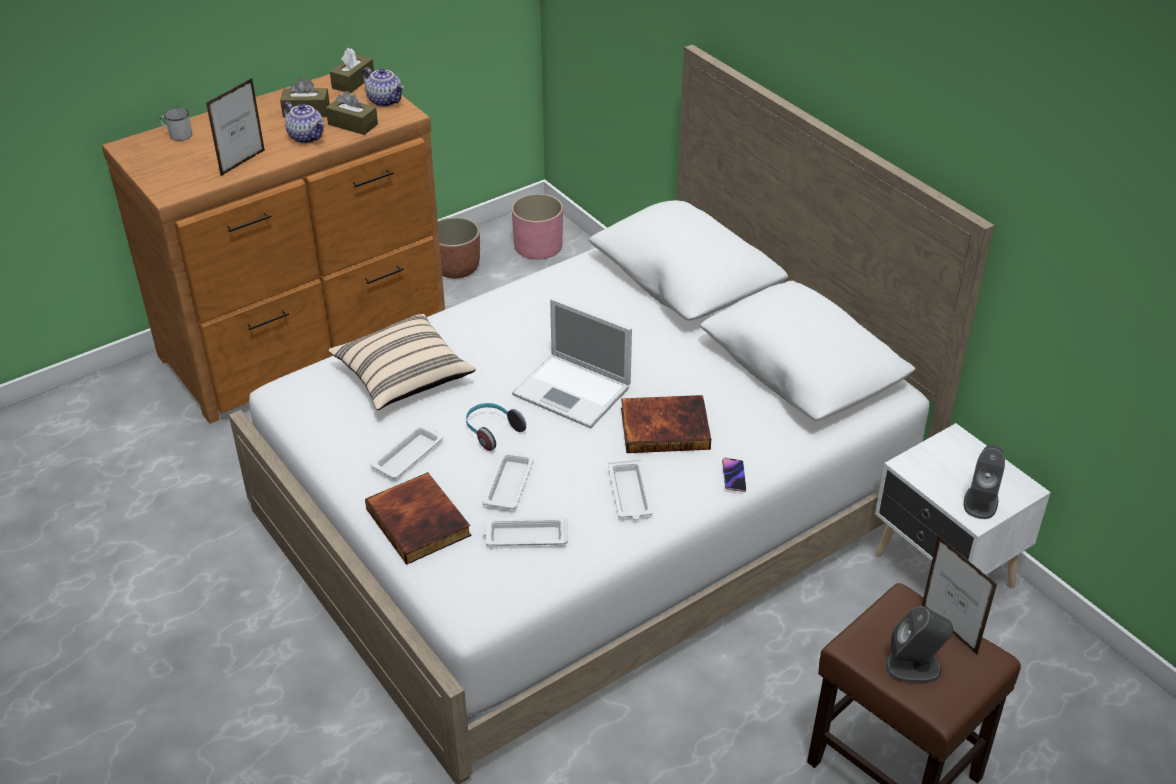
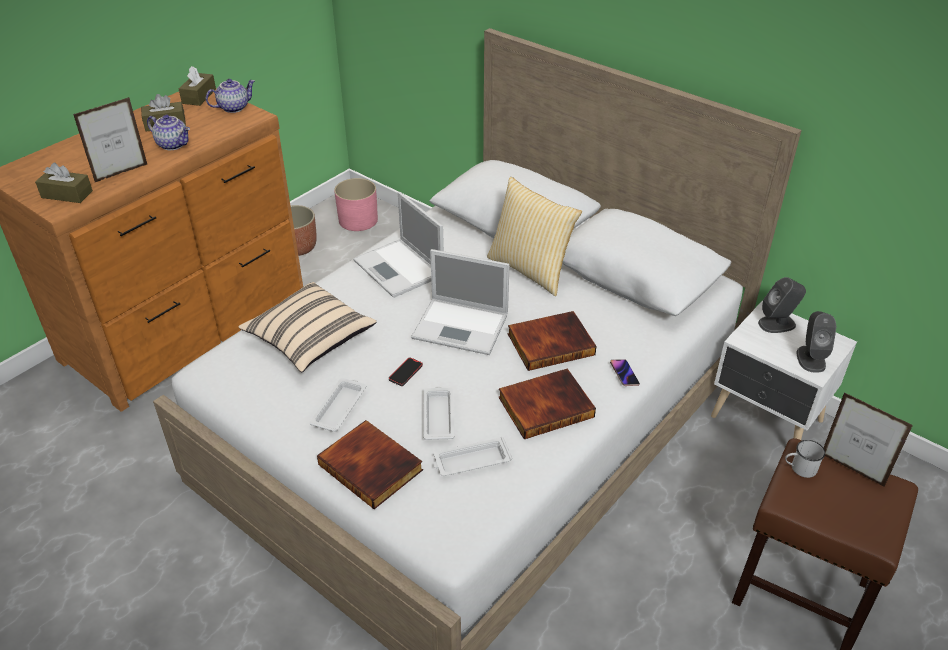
camera: 15 degrees left, 0 degrees up
(177, 135) = (51, 158): white mug -> white mug (799, 468)
(243, 163) = (121, 173): picture frame -> picture frame turned 150 degrees counterclockwise
(353, 124) = (211, 129): brown tissue box -> brown tissue box (67, 194)
(386, 101) = (234, 107): teapot -> teapot turned 60 degrees counterclockwise
(492, 431) = (405, 373): headphones -> phone
(530, 314) = (400, 269): none -> laptop
(630, 494) = (545, 405): white tray -> book
(679, 339) = (531, 269): none -> pillow
(914, 667) = (841, 508): grey speaker -> grey speaker (777, 323)

